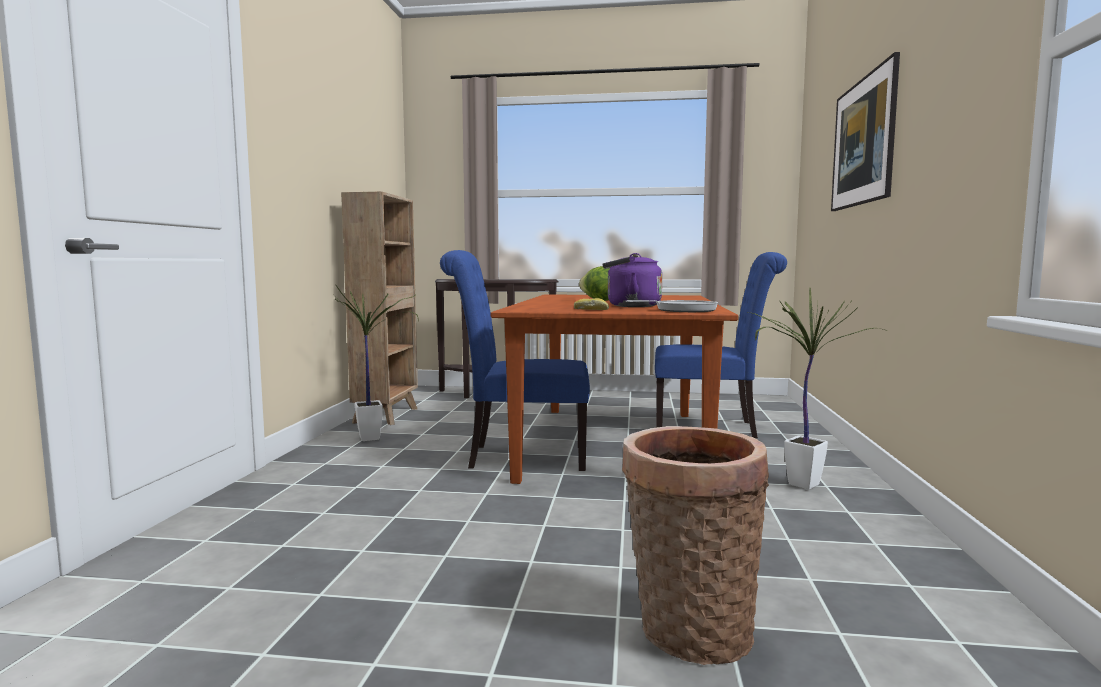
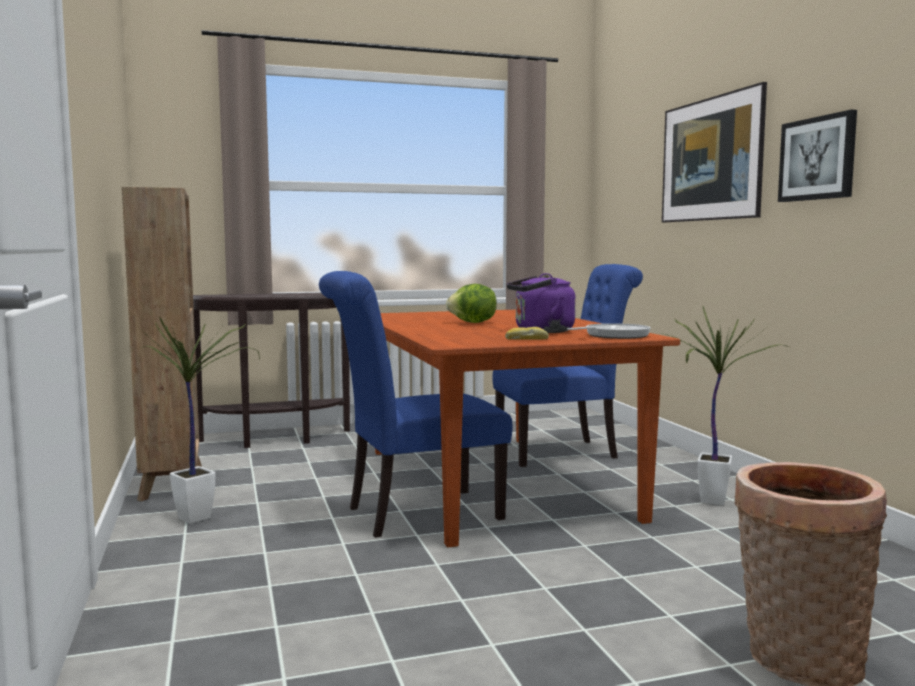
camera: 25 degrees left, 0 degrees up
(929, 126) = (818, 158): none -> picture

